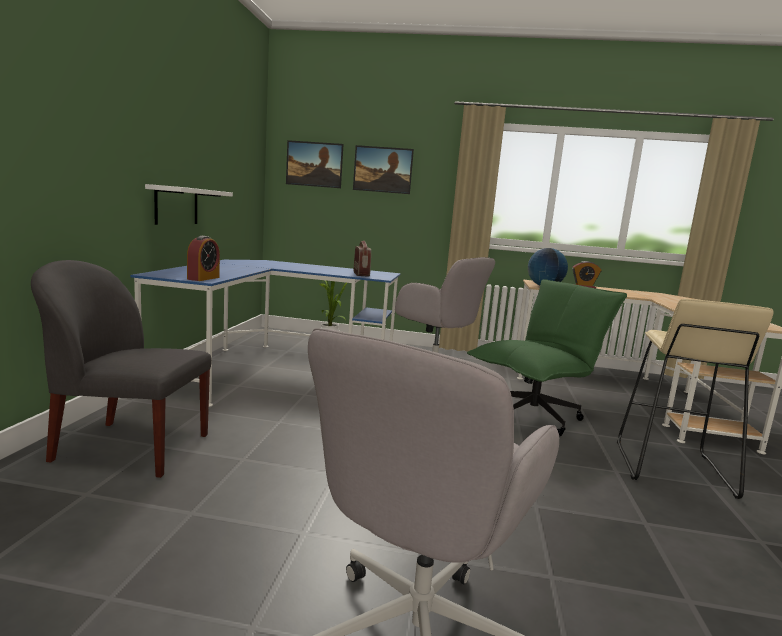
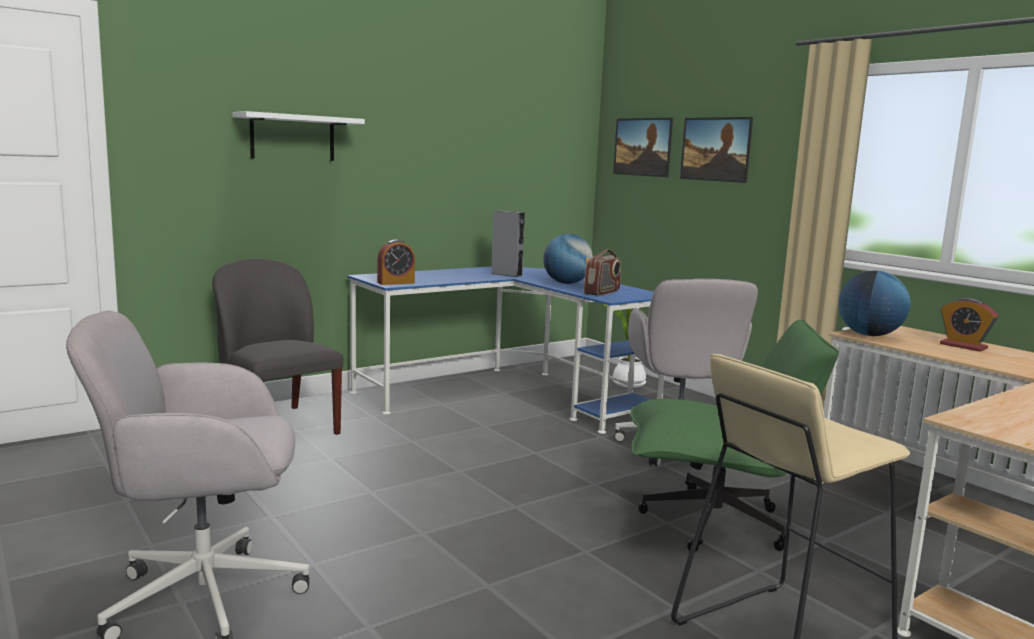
camera: 45 degrees right, 0 degrees up
(176, 205) = (422, 207): white shelf -> white shelf (292, 137)
(257, 266) = (506, 274): none -> grey speaker
(318, 269) = (566, 283): none -> globe

